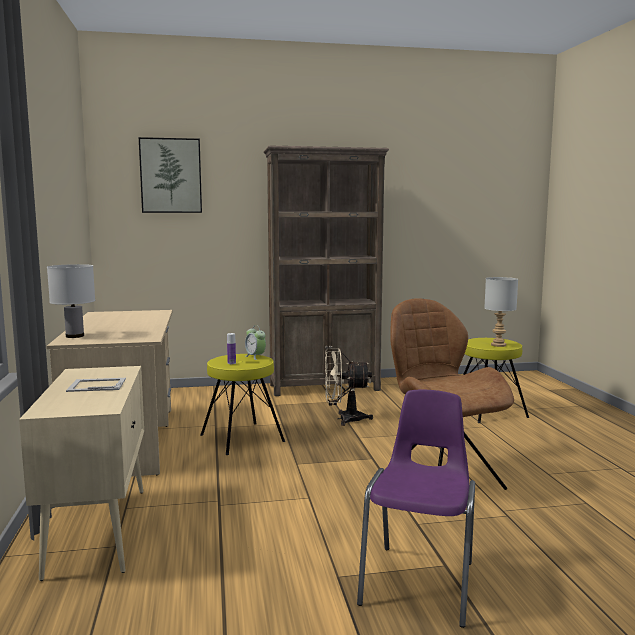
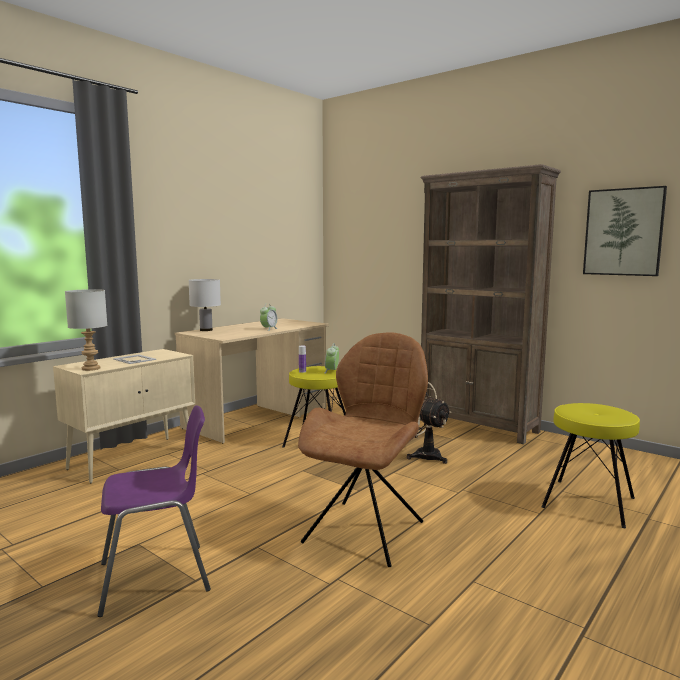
camera: 50 degrees right, 0 degrees up
(144, 323) = (269, 329): none -> alarm clock
(171, 176) = (374, 210): picture -> picture (623, 232)
(497, 345) = (586, 415): grey table lamp -> grey table lamp (91, 368)

